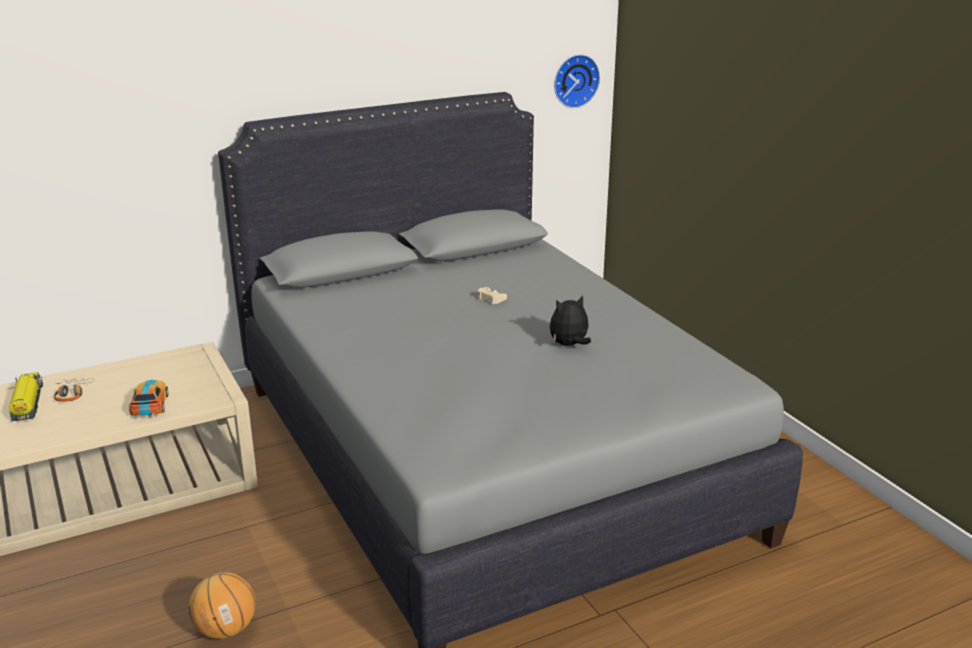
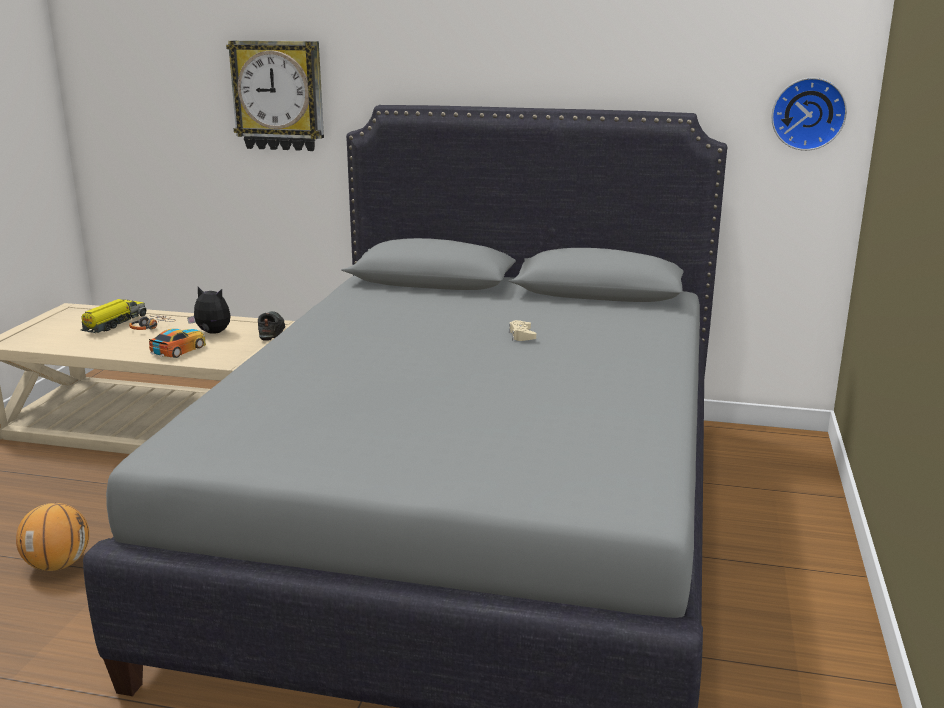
camera: 40 degrees right, 5 degrees down
(132, 127) = (278, 95): none -> wall clock
(199, 359) = (271, 330): none -> black shoe
(569, 345) = (515, 397): plush toy -> plush toy (212, 333)

